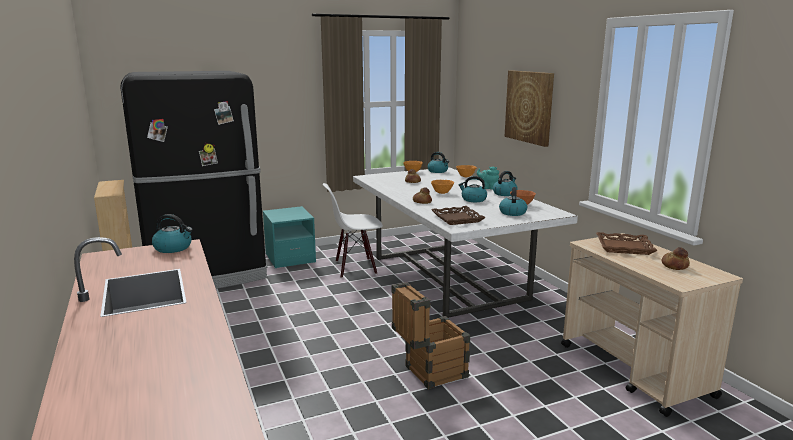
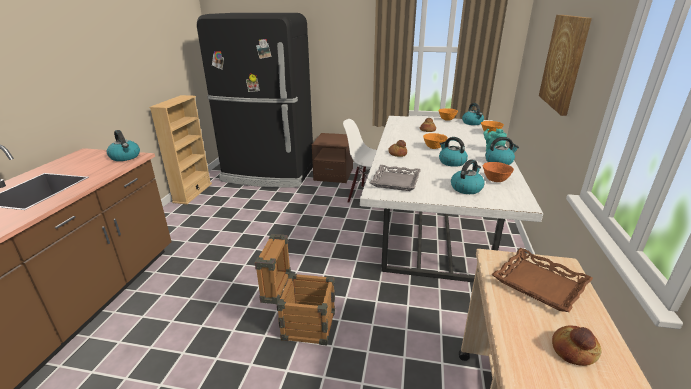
camera: 35 degrees right, 10 degrees up
(290, 258) = (333, 175): turquoise nightstand -> brown nightstand
(457, 219) = (396, 181): brown tray -> grey tray

